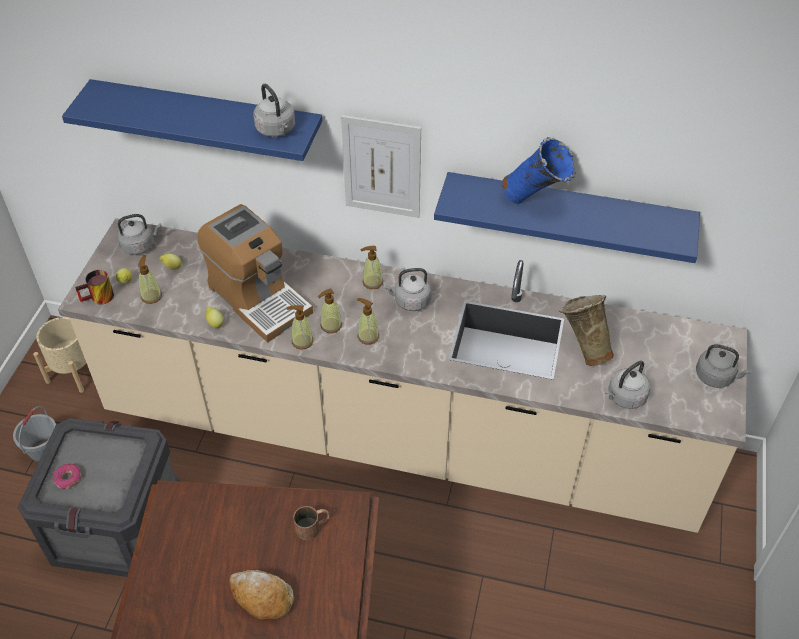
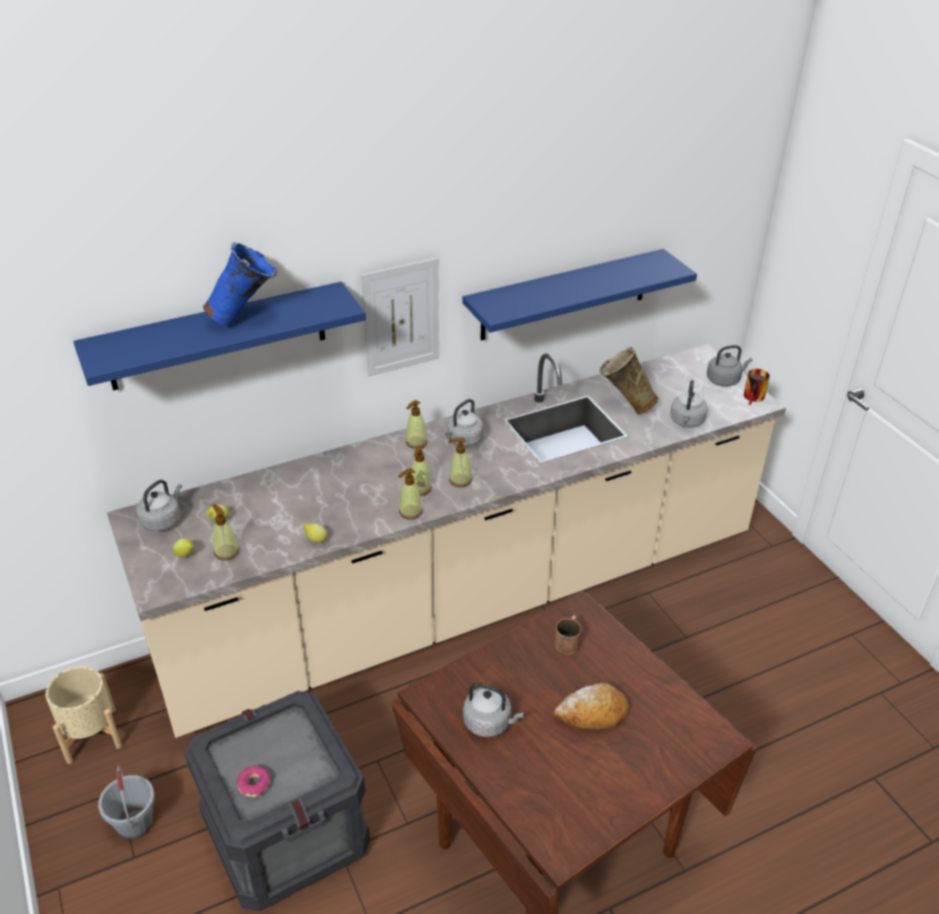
camera: 40 degrees left, 10 degrees down
(99, 299) = (173, 582): mug -> mug (755, 398)
(258, 298) = (332, 502): coffee machine -> none
(276, 130) = (319, 305): grey kettle -> grey kettle (489, 723)
(536, 202) = (553, 287): blue vase -> blue vase (246, 320)

